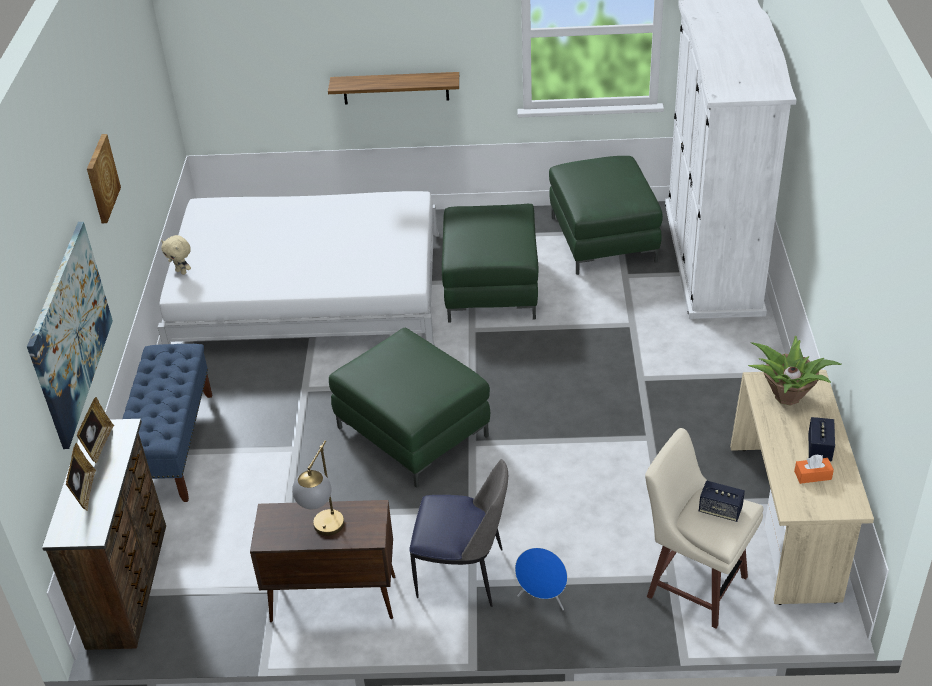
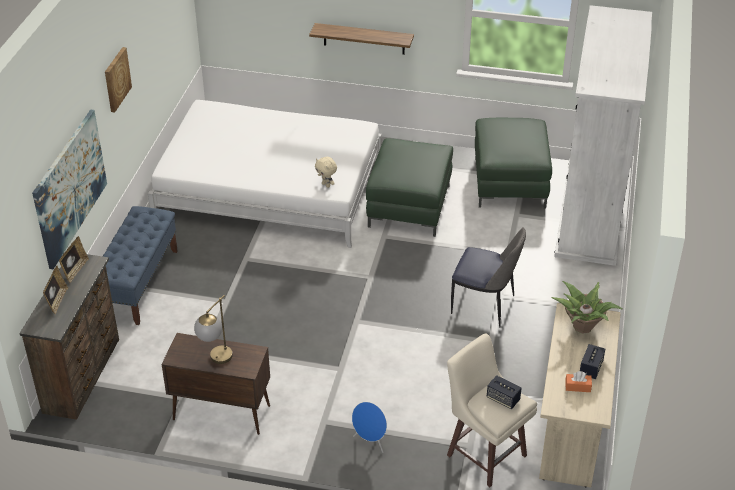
camera: 10 degrees right, 0 degrees up
(181, 272) = (173, 155): beige plush toy -> beige plush toy (326, 185)
(412, 432) = (314, 305): green ottoman -> none
(463, 574) = (319, 414): chair -> chair (485, 306)

